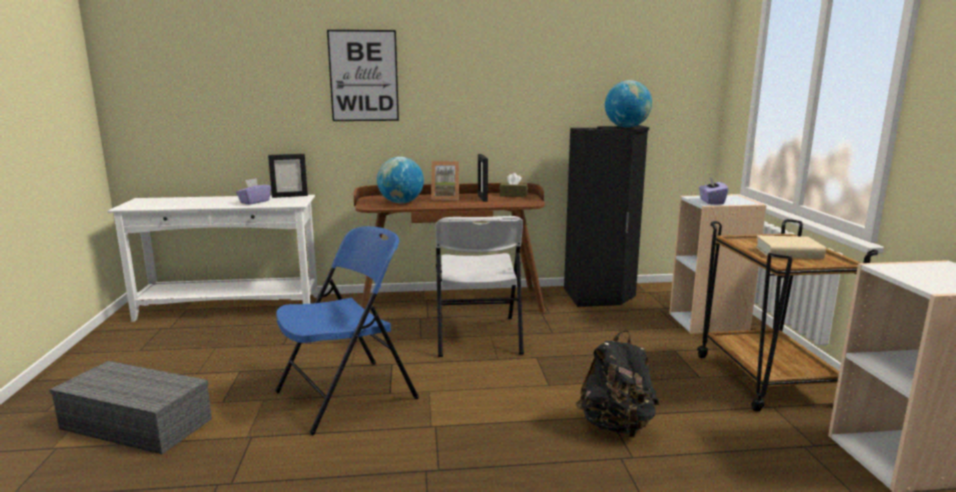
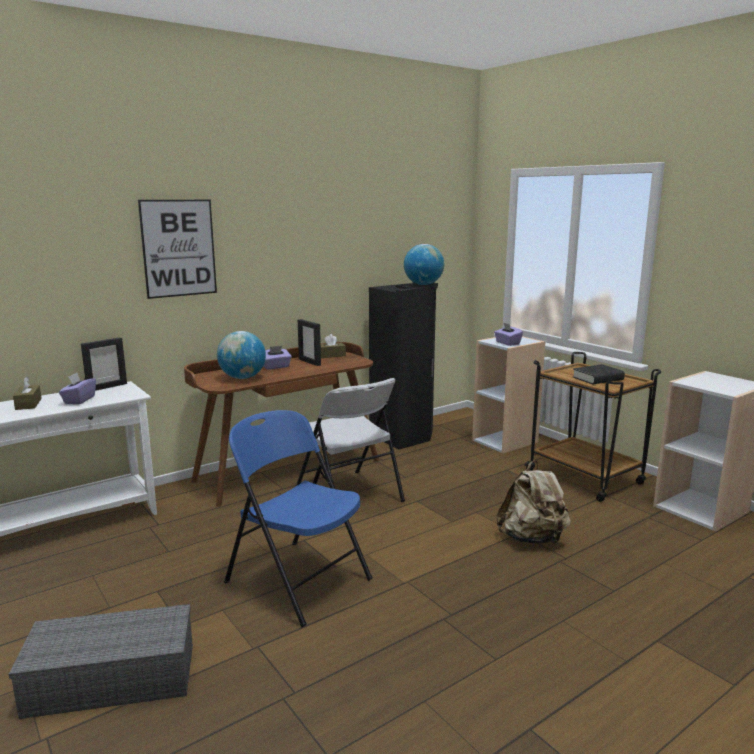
camera: 30 degrees left, 0 degrees up
(220, 200) = (28, 404): none -> brown tissue box
(346, 395) = (298, 580): blue chair -> blue chair turned 75 degrees counterclockwise
(445, 198) = (276, 367): picture frame -> purple tissue box
(616, 426) = (532, 539): black backpack -> beige backpack
(788, 253) = (597, 378): beige book -> black book

